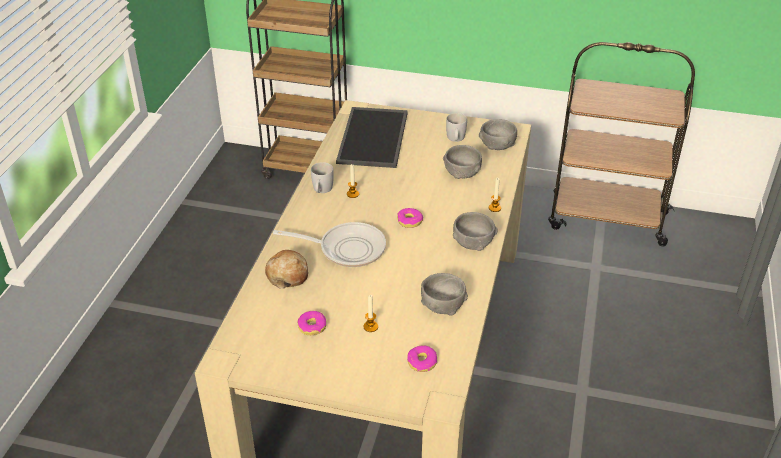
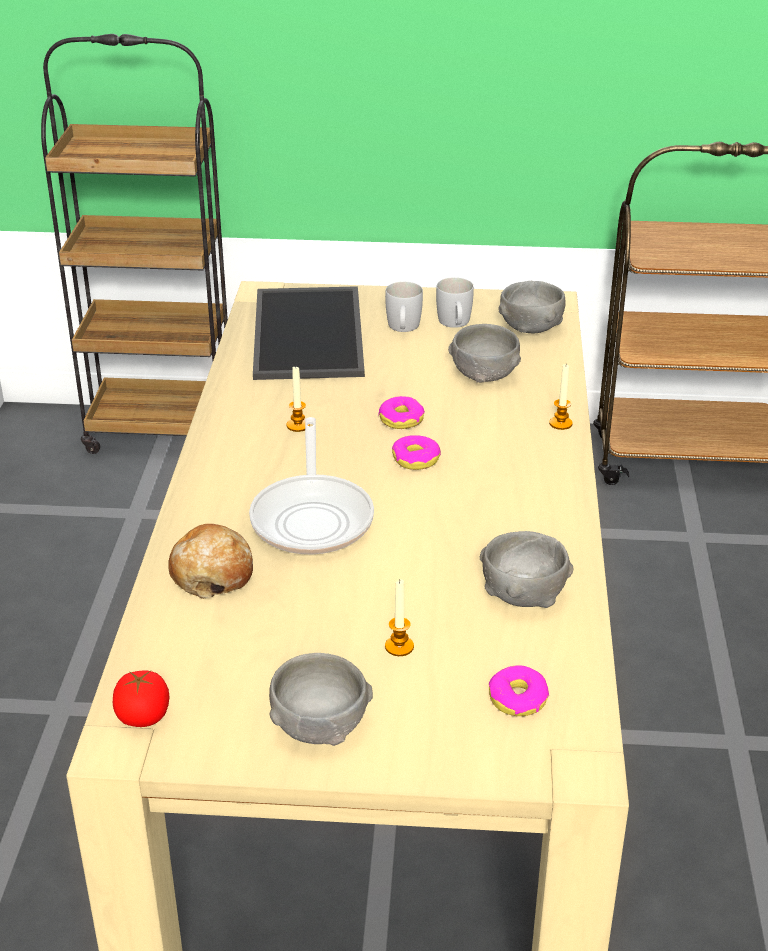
camera: 10 degrees left, 5 degrees down
(236, 347) = (143, 717): none -> tomato
(312, 326) = (285, 659): donut -> donut (401, 419)
(321, 190) = (238, 425): white mug -> white mug (403, 328)
(346, 249) = (313, 516): frying pan -> frying pan turned 90 degrees clockwise
(472, 243) = (542, 484): grey bowl -> grey bowl (319, 726)

